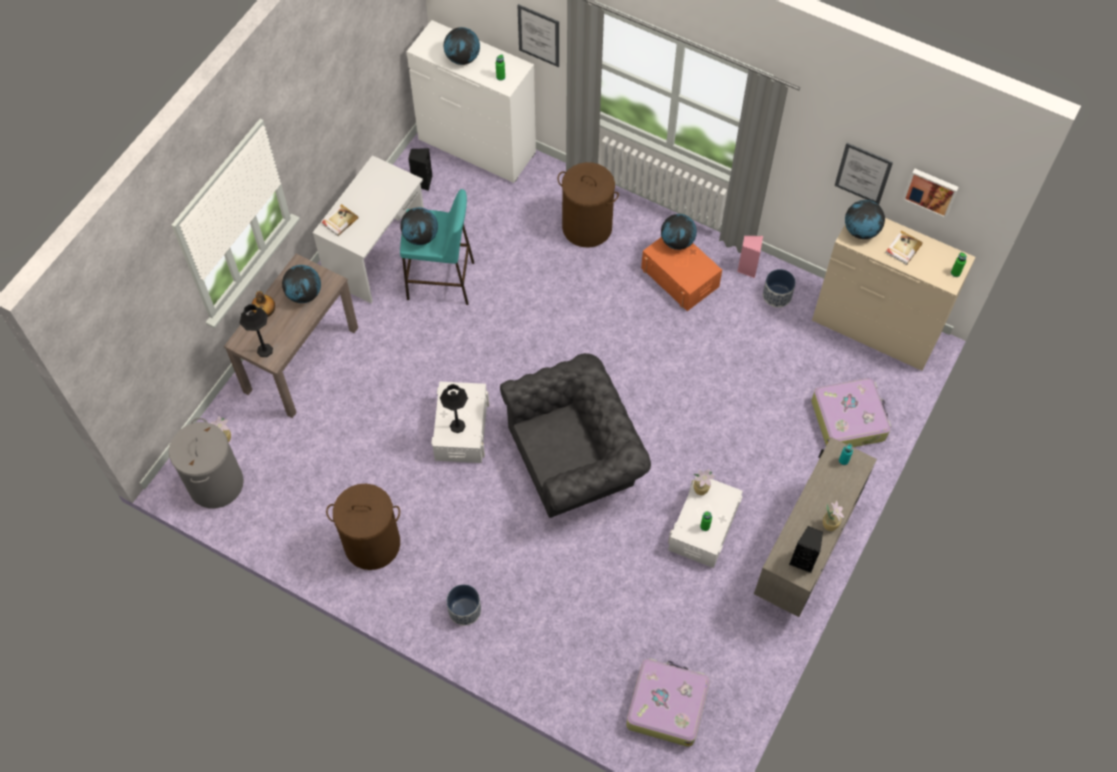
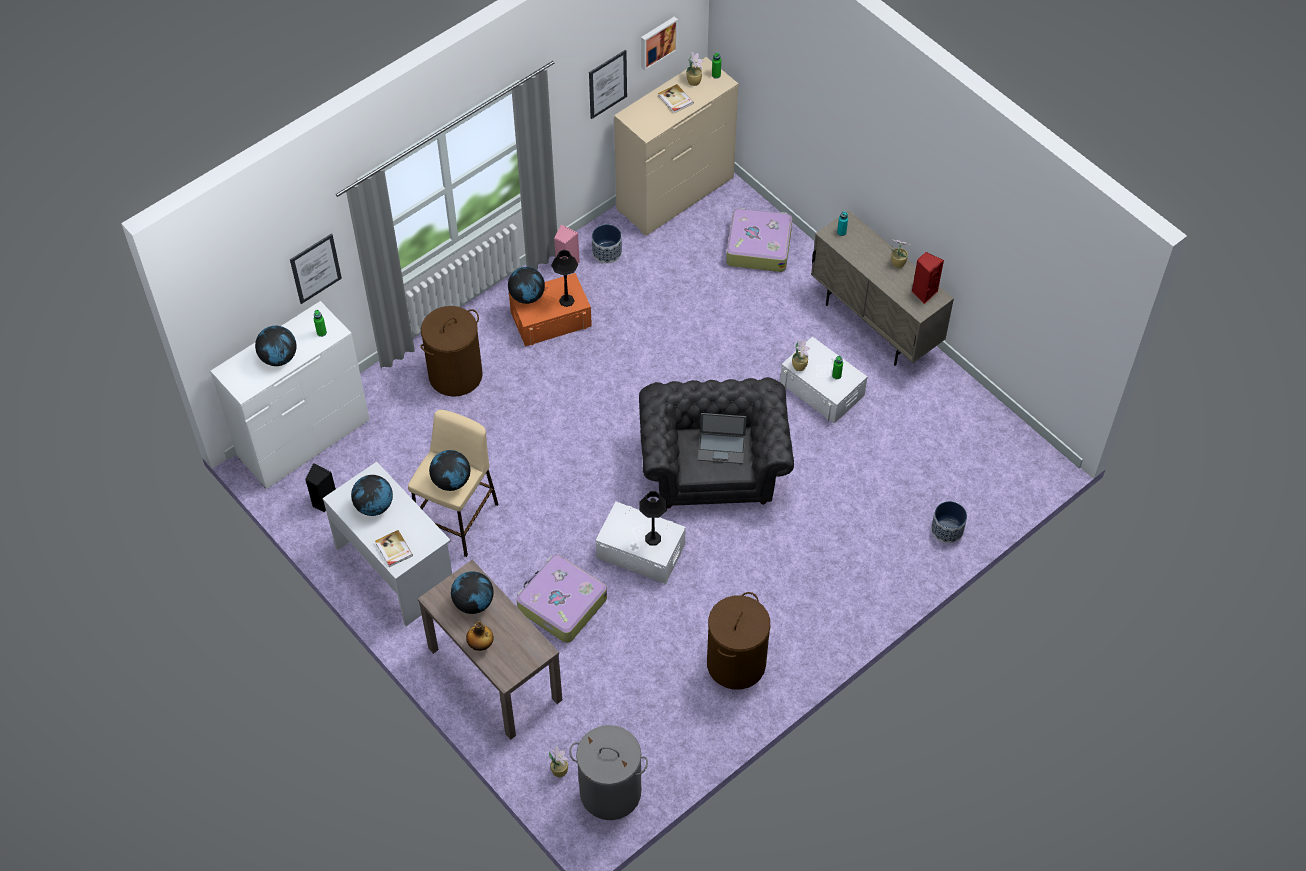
camera: 70 degrees left, 5 degrees down
(264, 350) = (526, 656): black table lamp -> black table lamp (566, 300)
(441, 281) = (458, 519): turquoise stool -> beige stool
(465, 610) = (835, 603): planter -> planter (947, 529)
(566, 446) = (722, 447): none -> laptop
(666, 705) = (980, 473): suitcase -> suitcase (561, 604)
(803, 560) = (923, 292): black speaker -> red speaker
(860, 231) = (643, 121): globe -> globe (374, 506)
(936, 257) = (694, 81): none -> potted plant

